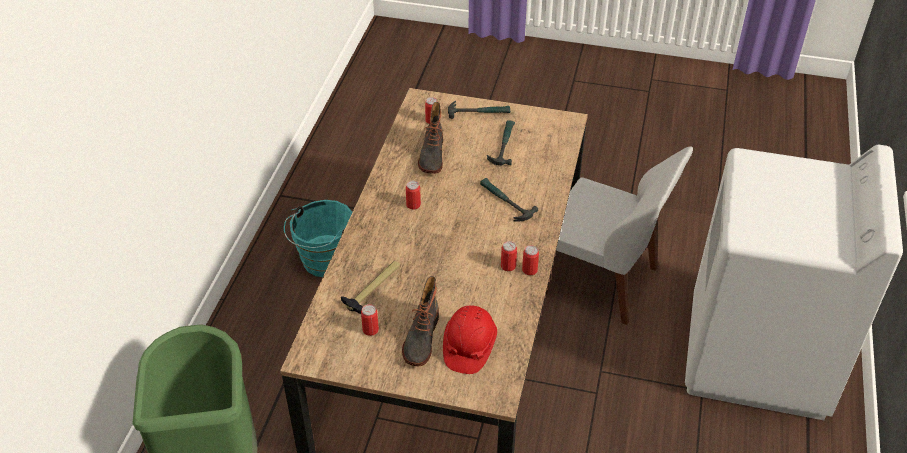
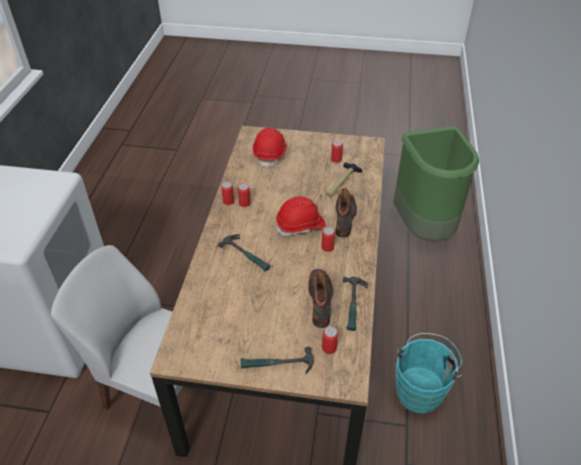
camera: 175 degrees right, 0 degrees up
(420, 338) = (302, 157): boot -> boot (345, 217)
(440, 232) = (300, 226): none -> red hard hat
(503, 145) = (248, 318): hammer -> hammer (354, 305)

